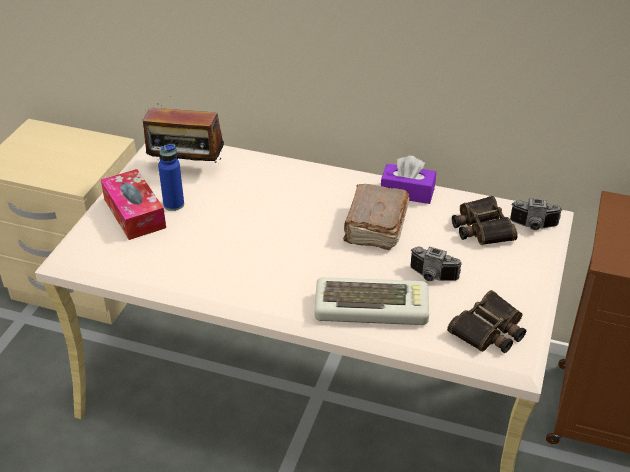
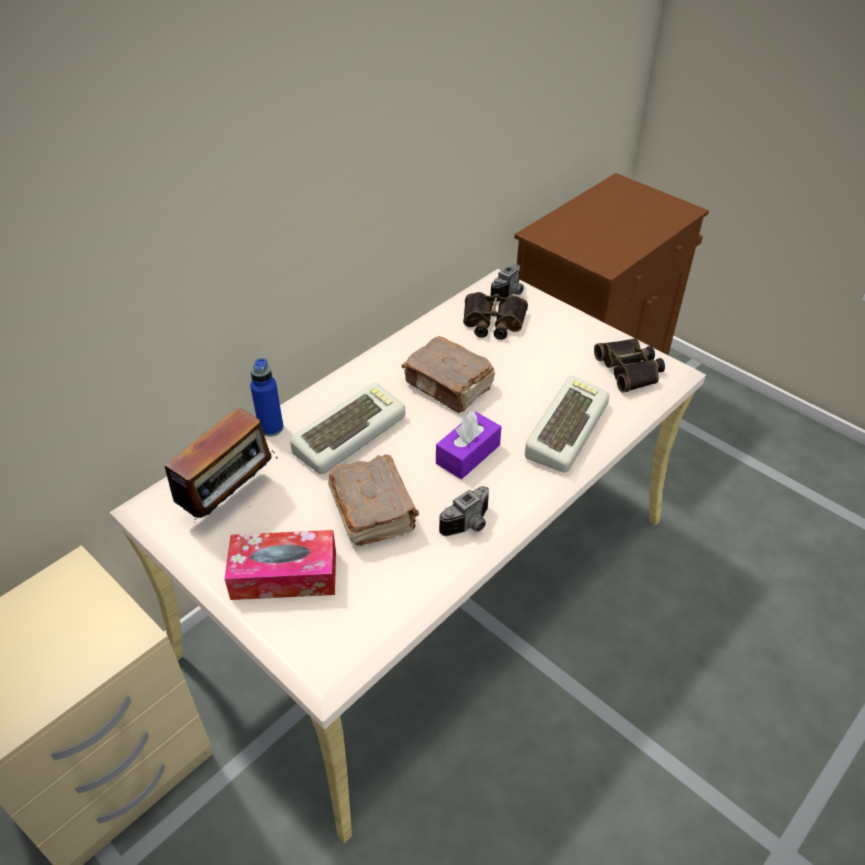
camera: 65 degrees left, 5 degrees up
(173, 204) = (294, 531): blue bottle -> blue bottle (271, 428)
(213, 232) = (373, 510): none -> brown book
(283, 195) = (349, 433): none -> keyboard
(407, 192) = (409, 346): purple tissue box -> purple tissue box (468, 454)
(431, 277) = (543, 376): camera -> camera (470, 525)

